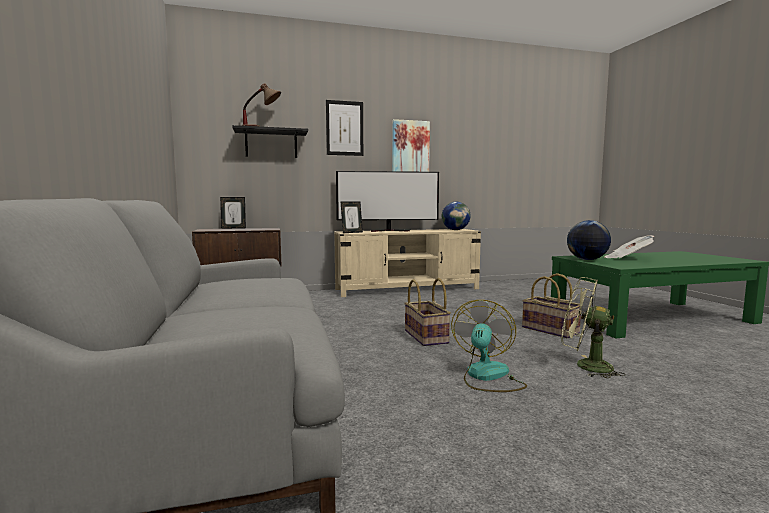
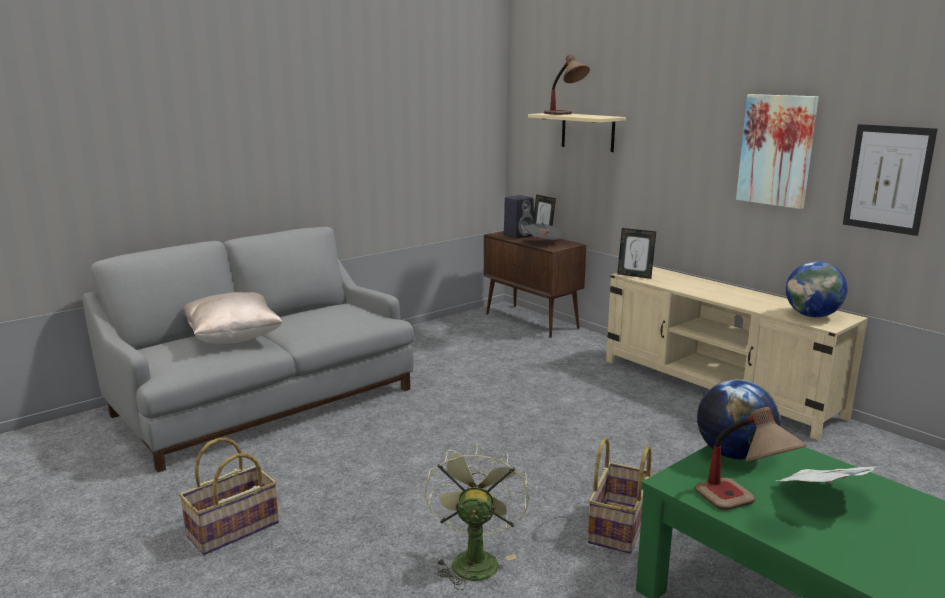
camera: 65 degrees right, 10 degrees up
(219, 229) = (519, 235): none -> black speaker
(239, 311) = (233, 338): none -> beige pillow
(255, 229) = (544, 243): none -> newspaper
(271, 144) = (587, 132): black shelf -> beige shelf
(344, 128) = (676, 109): picture -> picture (888, 179)
(390, 231) = (700, 286): television -> none
(427, 337) = (494, 443): basket -> basket (233, 530)
(487, 377) = (392, 495): fan -> none
(647, 264) = (744, 510): none -> table lamp

